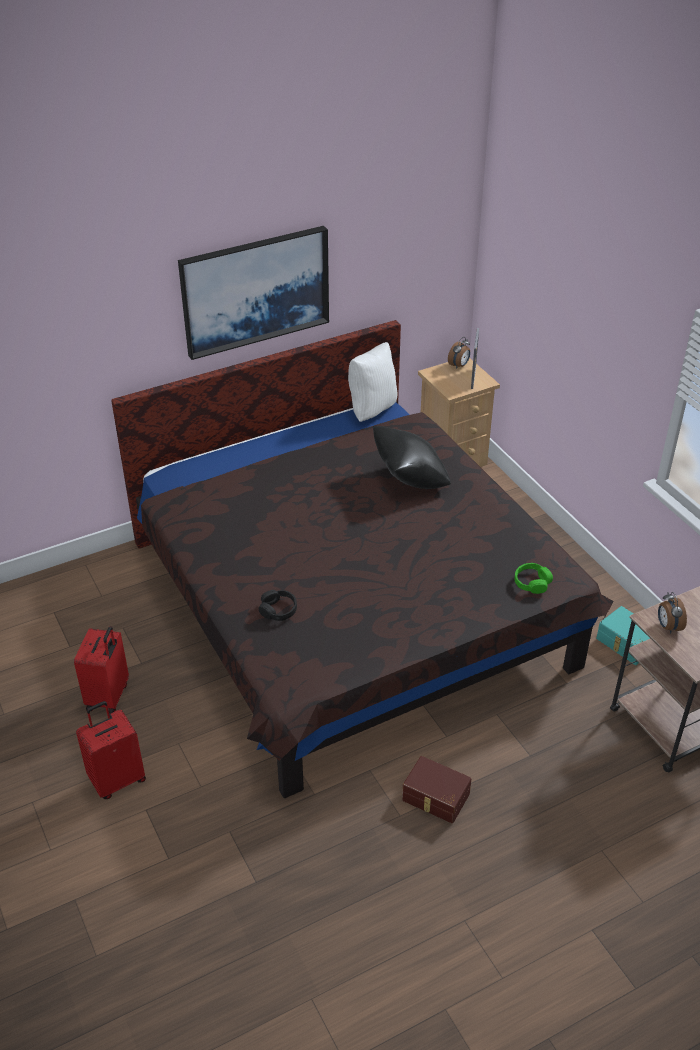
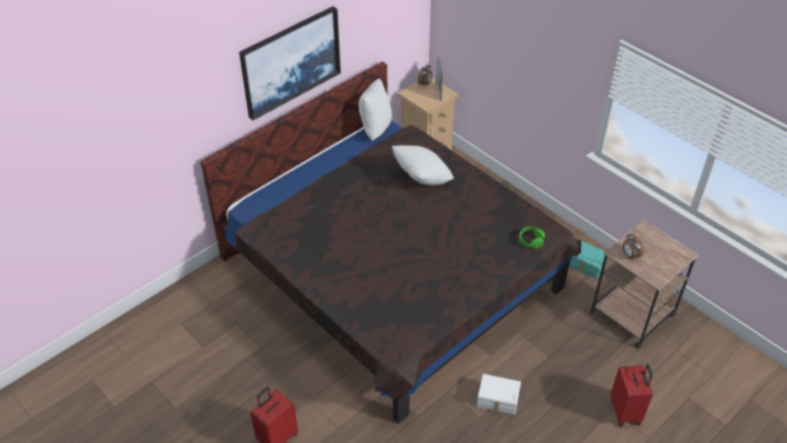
camera: 15 degrees left, 5 degrees up
(109, 697) = (247, 378): red suitcase -> red suitcase (626, 412)
(278, 610) = (368, 295): black headphones -> none
(409, 479) = (422, 178): black pillow -> white pillow
(435, 798) = (498, 400): brown storage box -> white storage box

